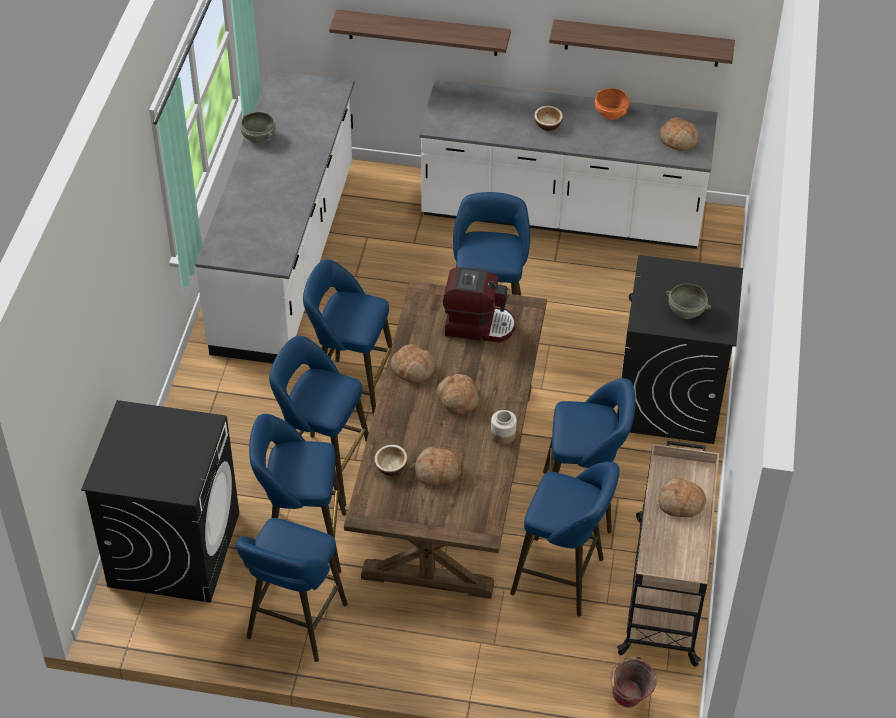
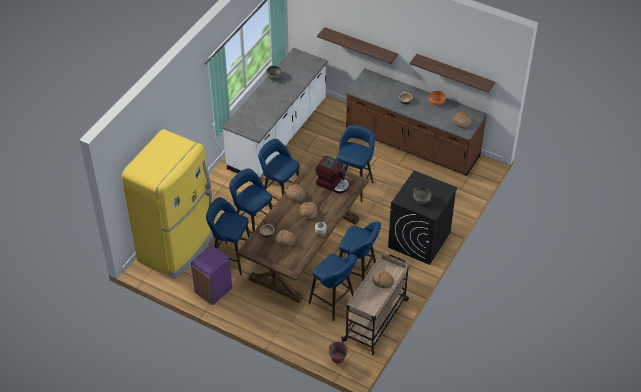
camera: 20 degrees right, 0 degrees up
(174, 548) = (177, 246): black washing machine -> yellow fridge
(294, 625) = (213, 291): blue stool -> purple trash can
(562, 214) = (412, 144): white counter -> brown counter

